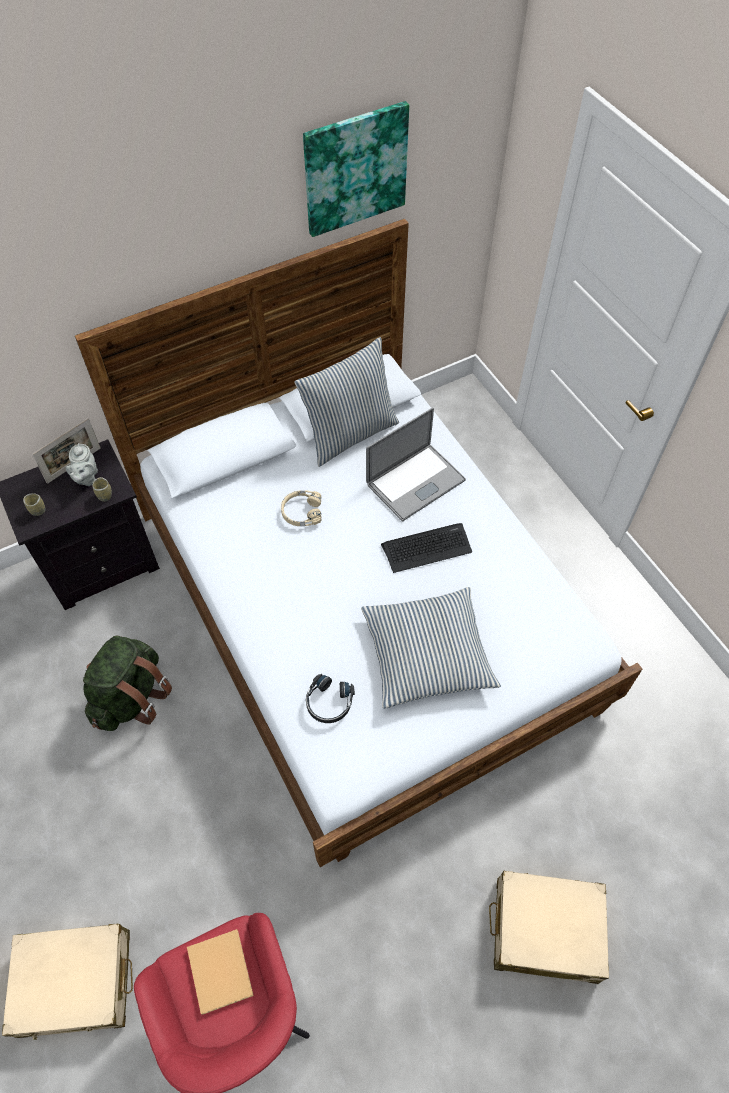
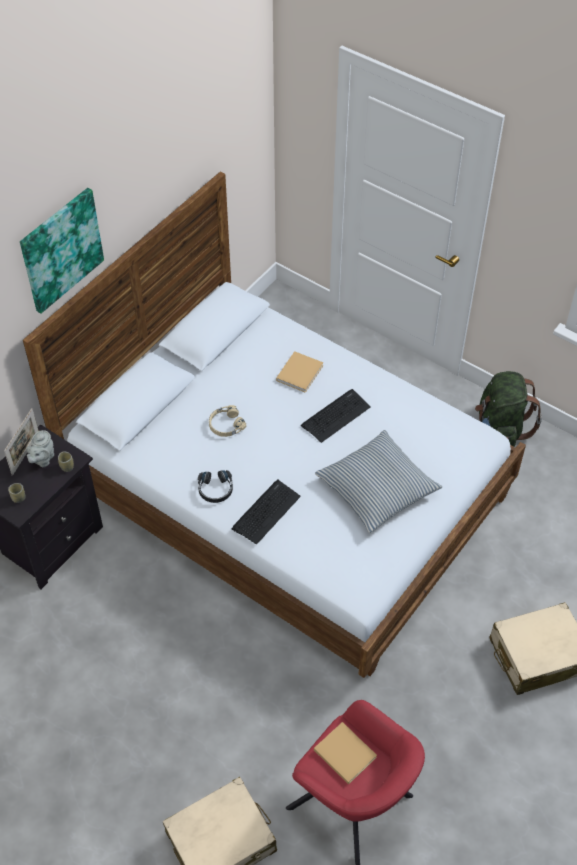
camera: 25 degrees left, 5 degrees down
(86, 478) = (42, 459): grey teapot -> grey teapot turned 45 degrees clockwise
(131, 697) = (140, 631): green backpack -> green backpack (500, 429)
(286, 630) = (266, 512): none -> keyboard
(329, 703) = (326, 547): black headphones -> black headphones (215, 490)
(349, 433) = (228, 354): pillow -> none
(355, 169) = (184, 146): picture -> picture (61, 249)
(415, 482) = (300, 372): laptop -> beige book

